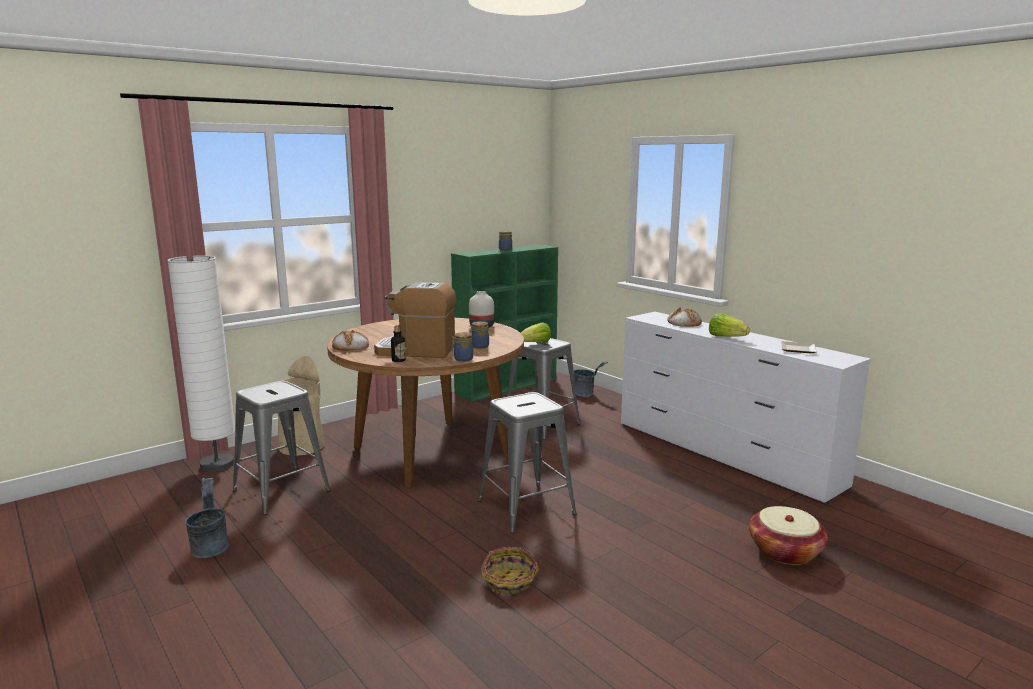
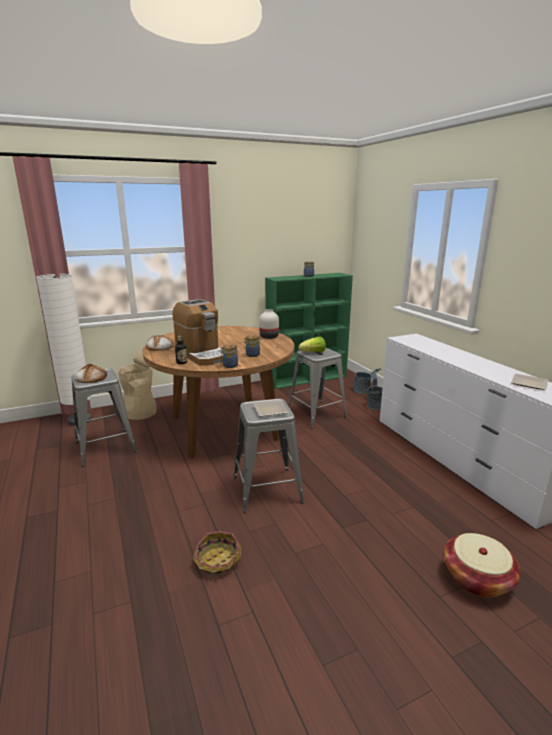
camera: 15 degrees right, 5 degrees up
(210, 546) = (33, 487): grey bucket -> grey bucket (374, 405)
(416, 351) = (202, 355): coffee machine -> coffee machine turned 150 degrees counterclockwise
(533, 404) = (271, 410): none -> plate
(683, 323) = (434, 346): bread -> bread (91, 377)
(726, 337) = (465, 364): lettuce -> none

